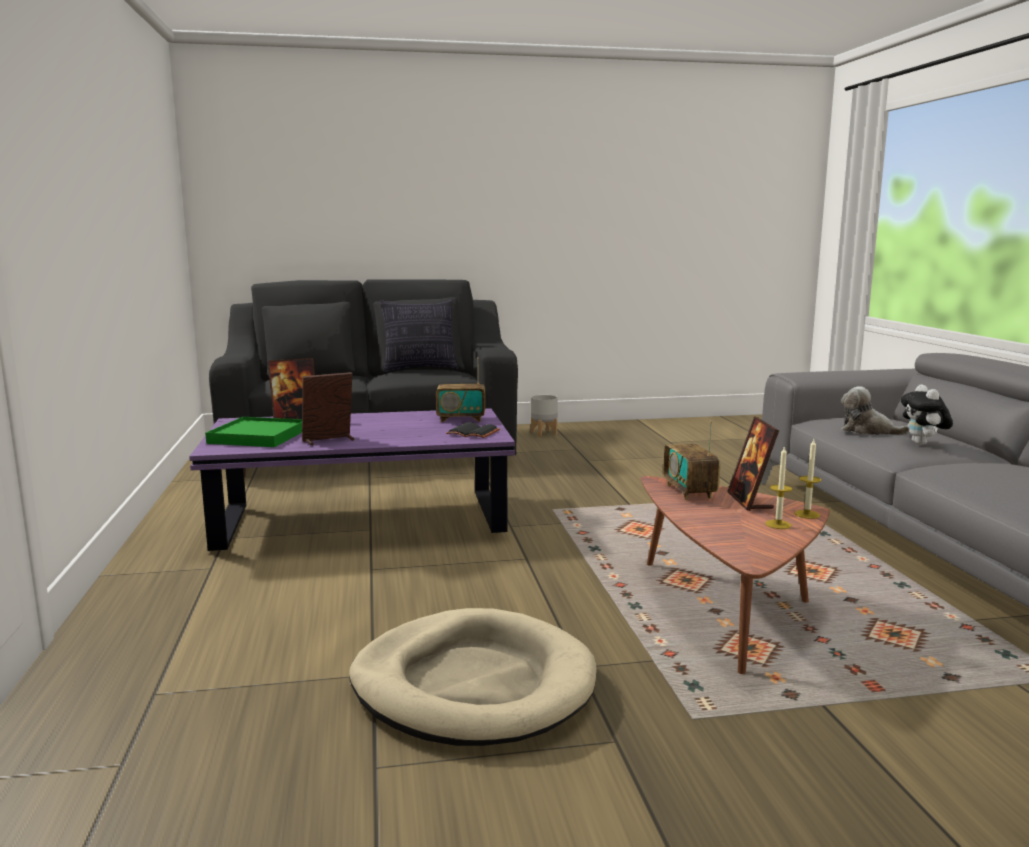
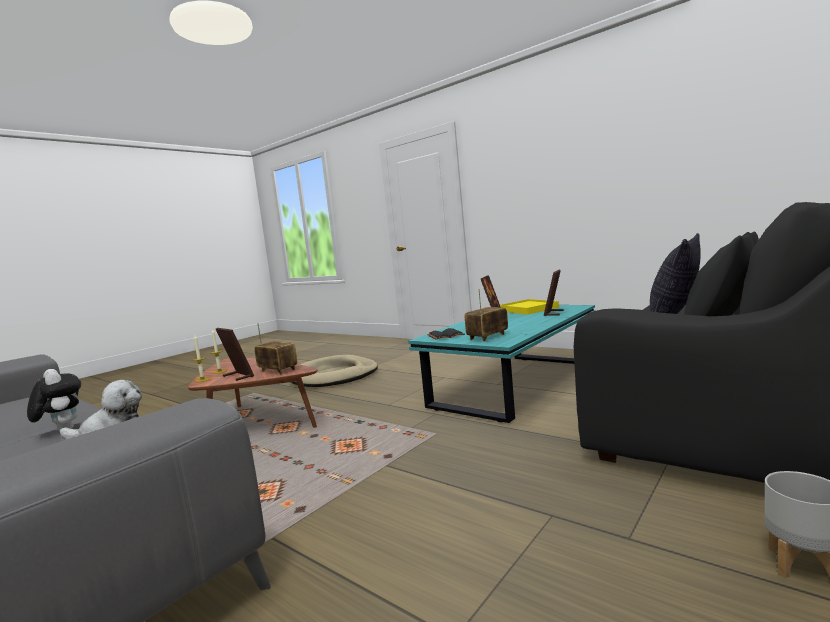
camera: 140 degrees right, 5 degrees down
(258, 436) = (528, 309): green tray -> yellow tray
(363, 521) = (514, 384): purple coffee table -> turquoise coffee table

